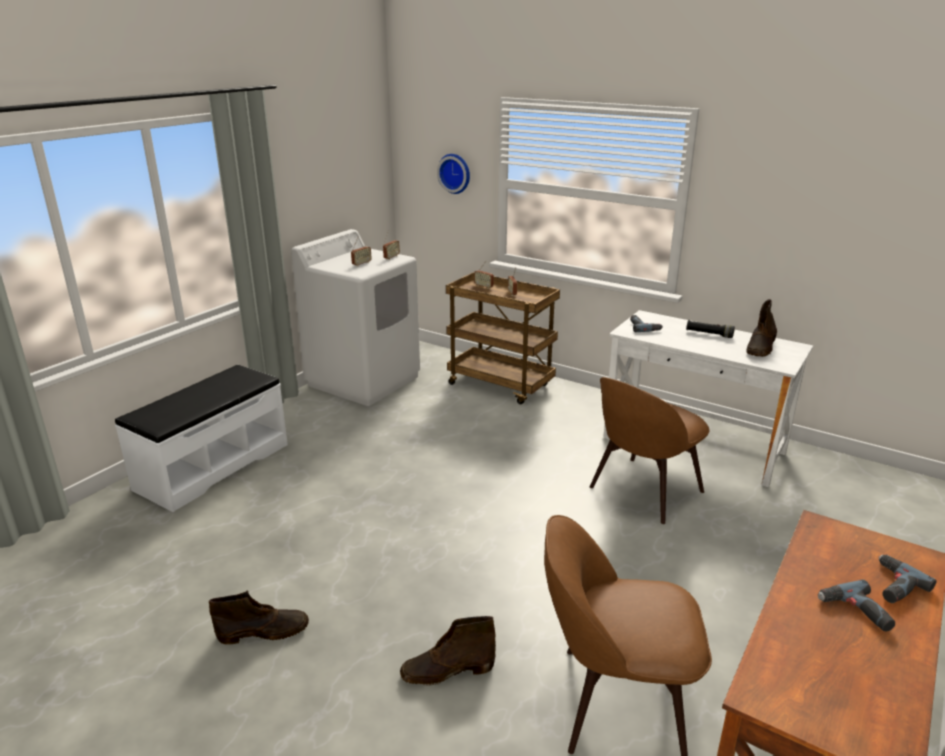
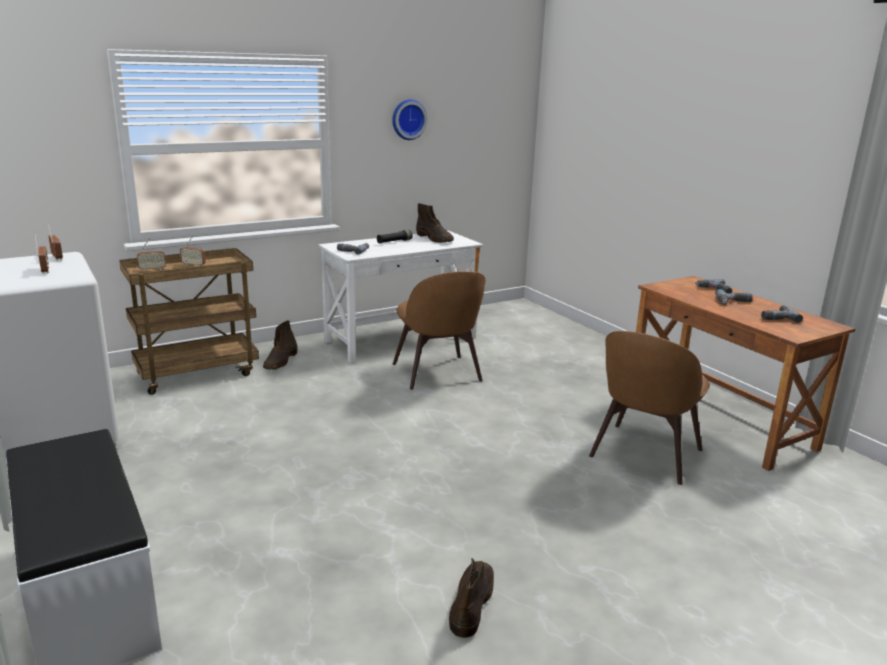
camera: 65 degrees left, 5 degrees down
(447, 671) = (583, 510): brown boot -> brown boot (280, 361)
(455, 173) = (49, 147): wall clock -> wall clock (408, 119)
(838, 669) = (776, 317): none -> power drill

